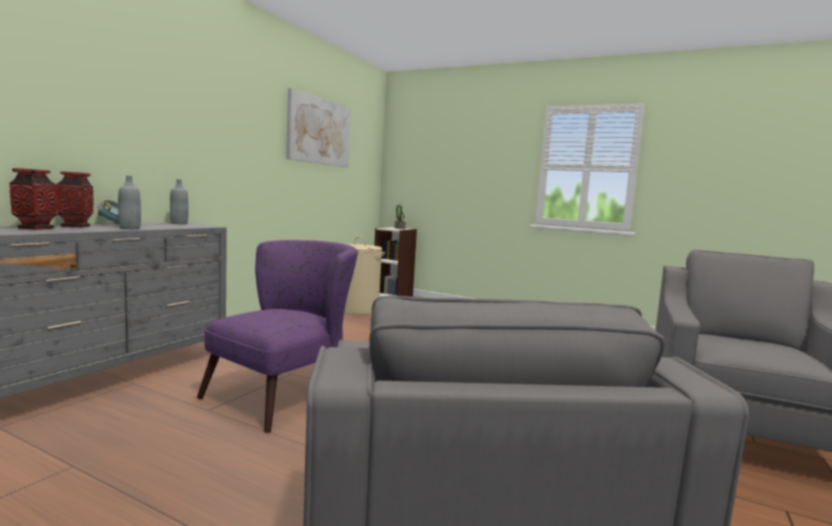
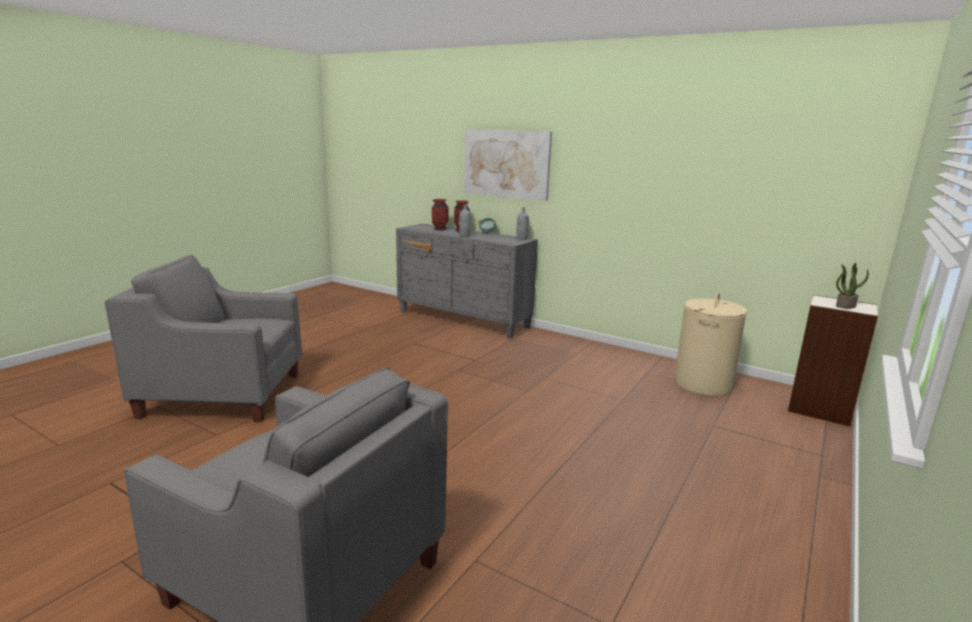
camera: 95 degrees right, 10 degrees up
(286, 394) = (435, 360): purple armchair -> none
(319, 131) = (722, 153): picture -> picture (506, 164)

